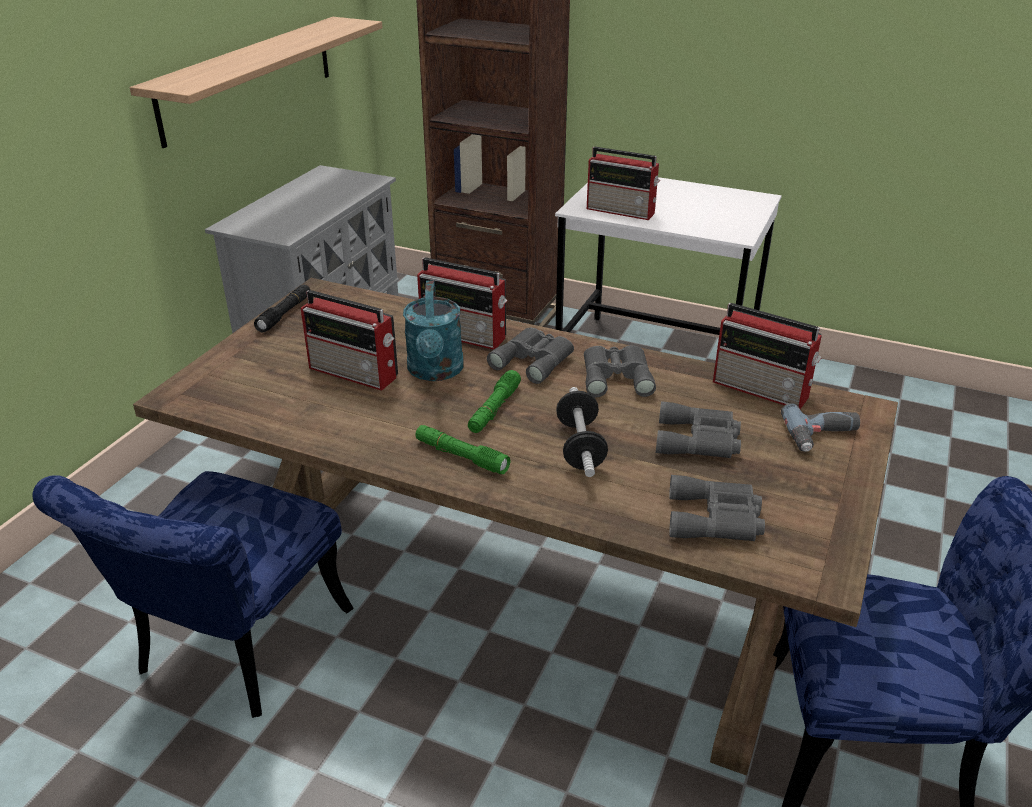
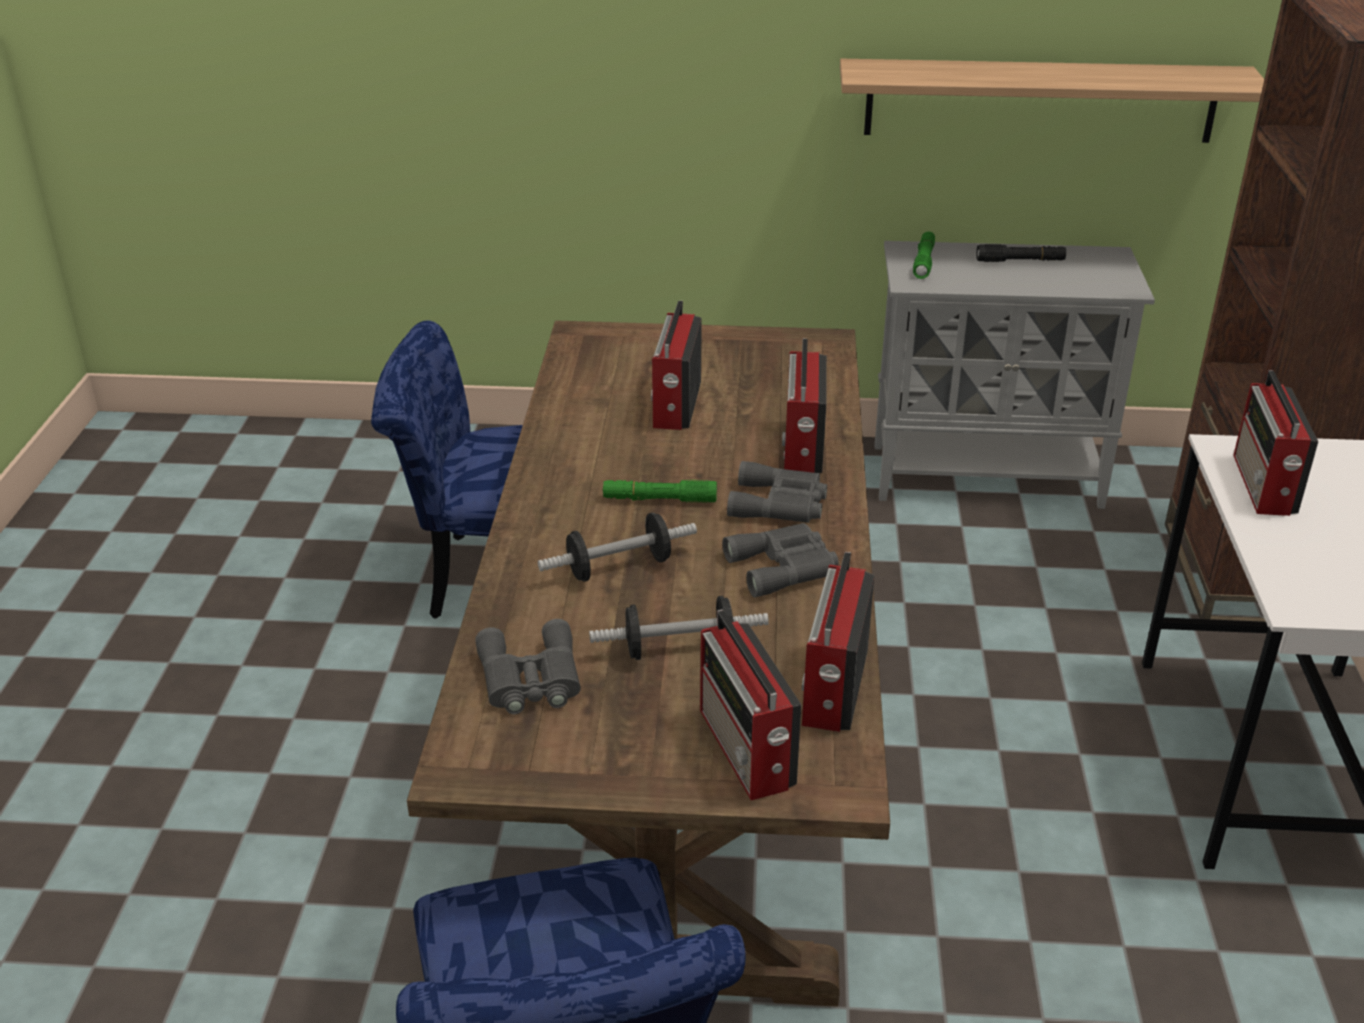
camera: 70 degrees right, 0 degrees up
(285, 314) = (762, 338): black flashlight -> black flashlight (1020, 261)
(435, 372) = (709, 449): turquoise watering can -> none
(461, 456) = (562, 499): green flashlight -> green flashlight (924, 261)
(699, 440) = (679, 649): grey binoculars -> dumbbell
(823, 437) = (746, 751): power drill -> radio

